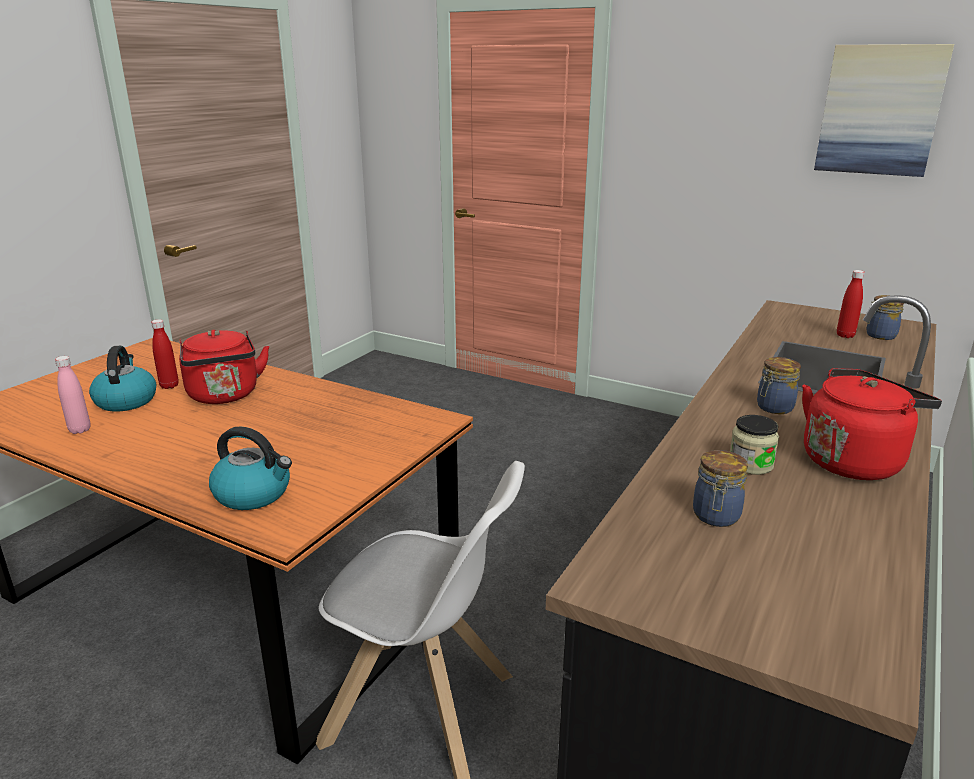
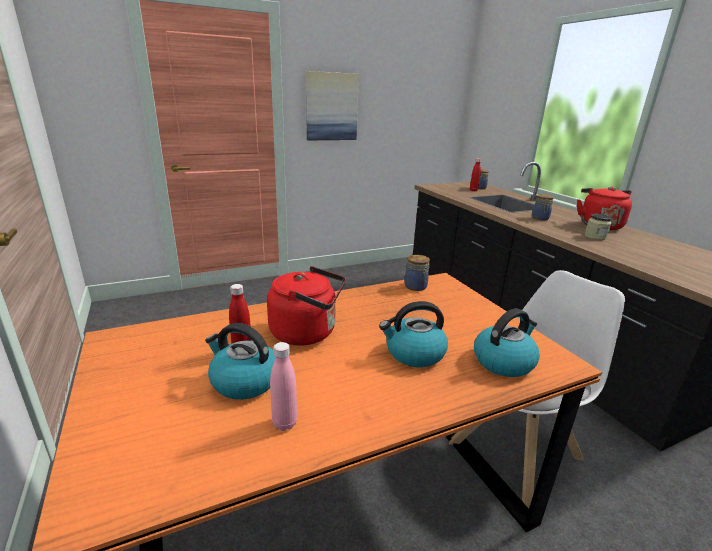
camera: 55 degrees left, 0 degrees up
(228, 447) = (414, 353): none -> kettle
(715, 517) = (643, 254): jar -> jar (416, 287)
(880, 110) = (420, 86): picture -> picture (331, 107)

